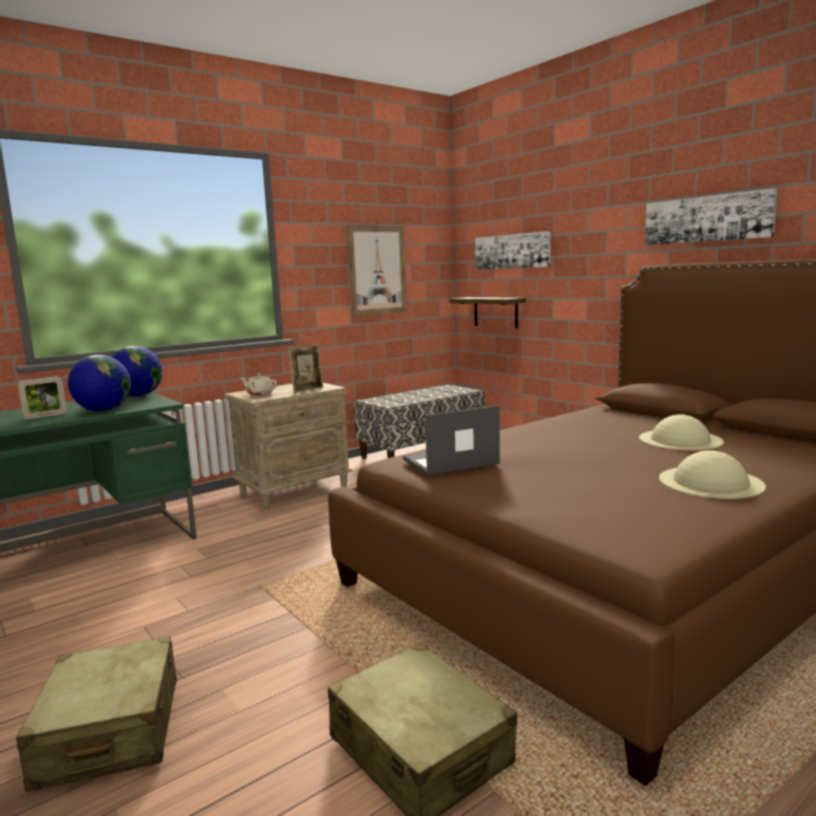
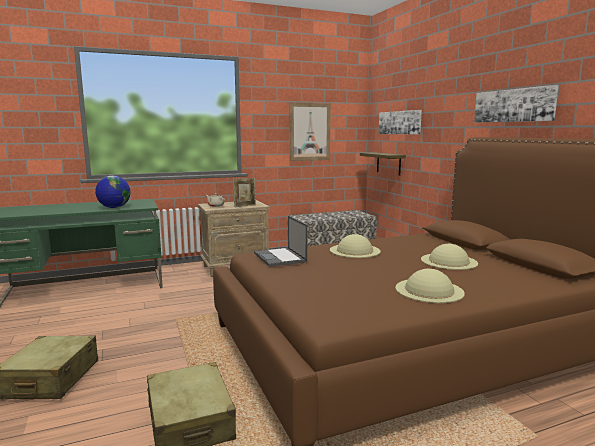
camera: 15 degrees right, 0 degrees up
(45, 416) = (84, 208): picture frame -> none
(138, 396) = (142, 201): globe -> none
(449, 461) = (280, 257): laptop -> laptop turned 105 degrees counterclockwise
(541, 439) = (355, 250): none -> beige hat

